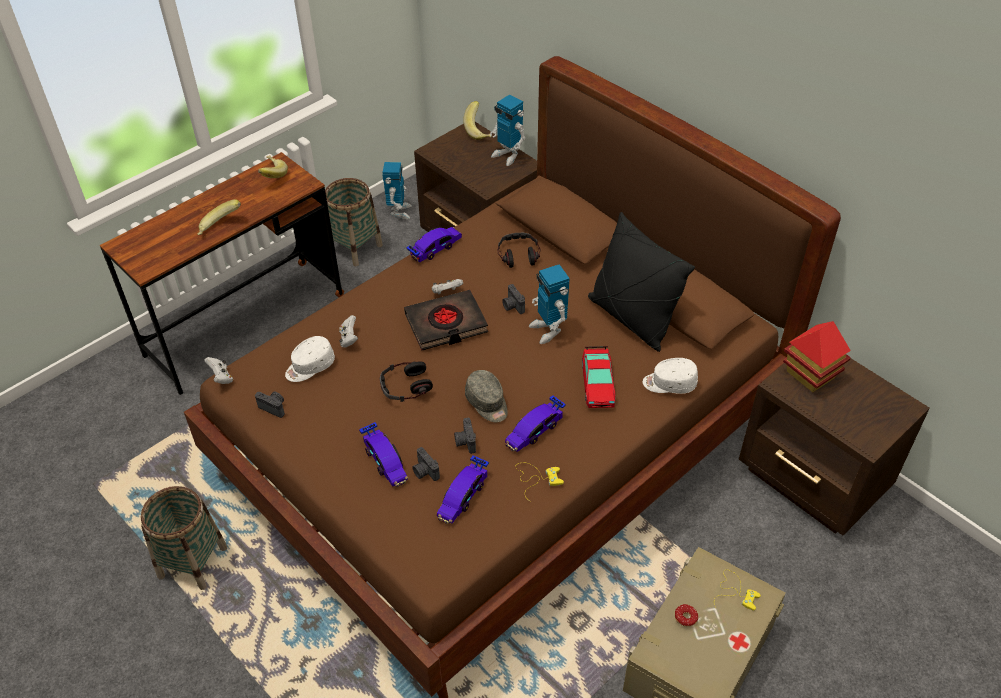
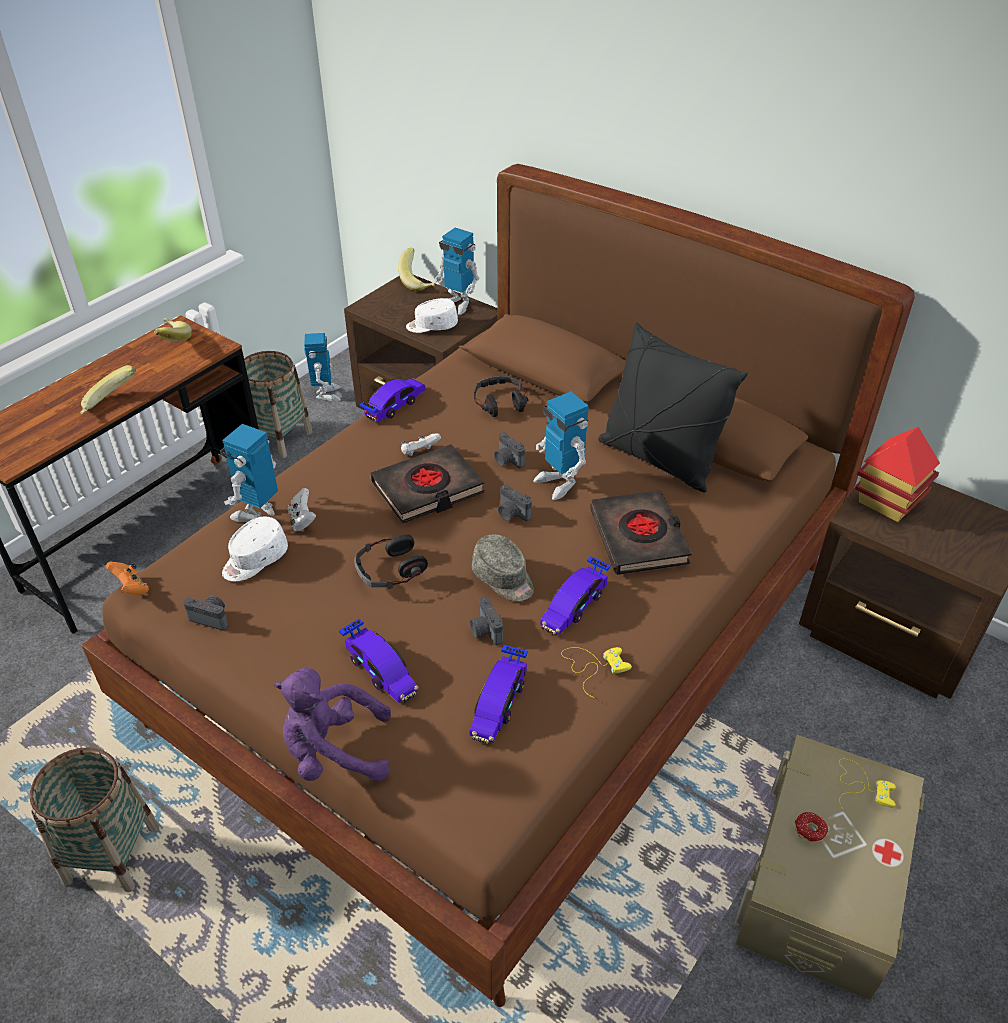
camera: 10 degrees left, 5 degrees down
(221, 377) = (132, 588): white game controller -> orange game controller
(317, 329) = (257, 513): none -> toy robot
(343, 515) = (334, 752): none -> purple plush toy
(424, 472) = (438, 677): camera -> camera (511, 514)
(597, 383) = (639, 538): toy car -> black book
(669, 383) = (729, 528): white cap -> white cap (432, 326)

